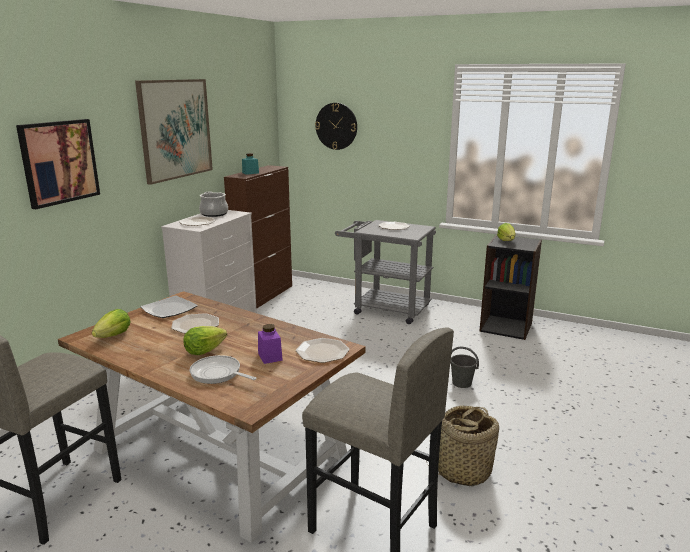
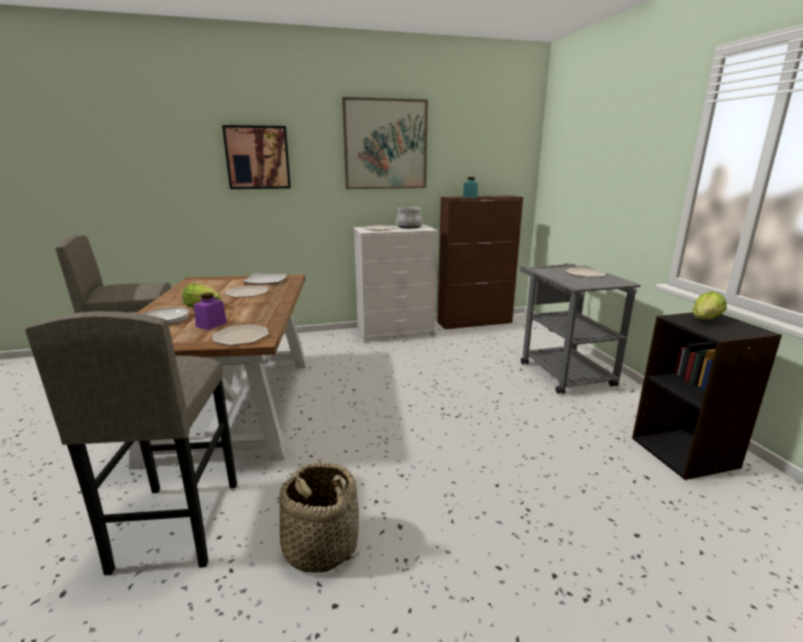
camera: 50 degrees right, 0 degrees up
(114, 336) = (204, 284): lettuce -> none
(336, 126) = (581, 153): wall clock -> none
(462, 383) = (496, 473): grey bucket -> none

